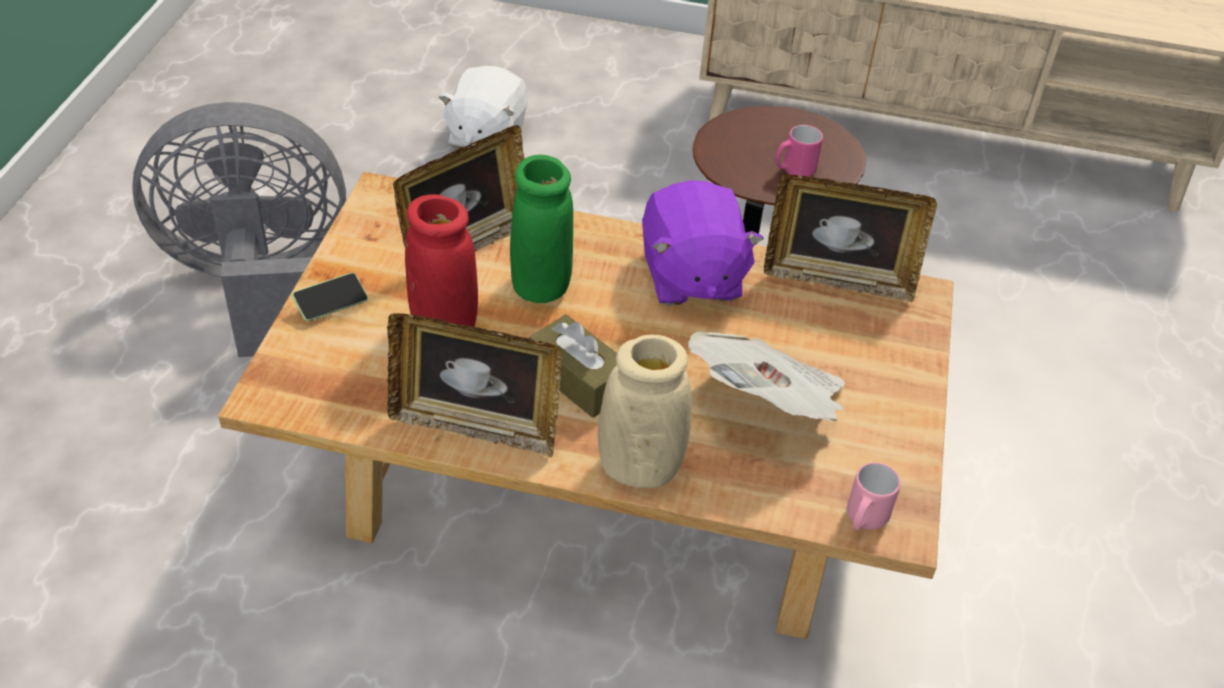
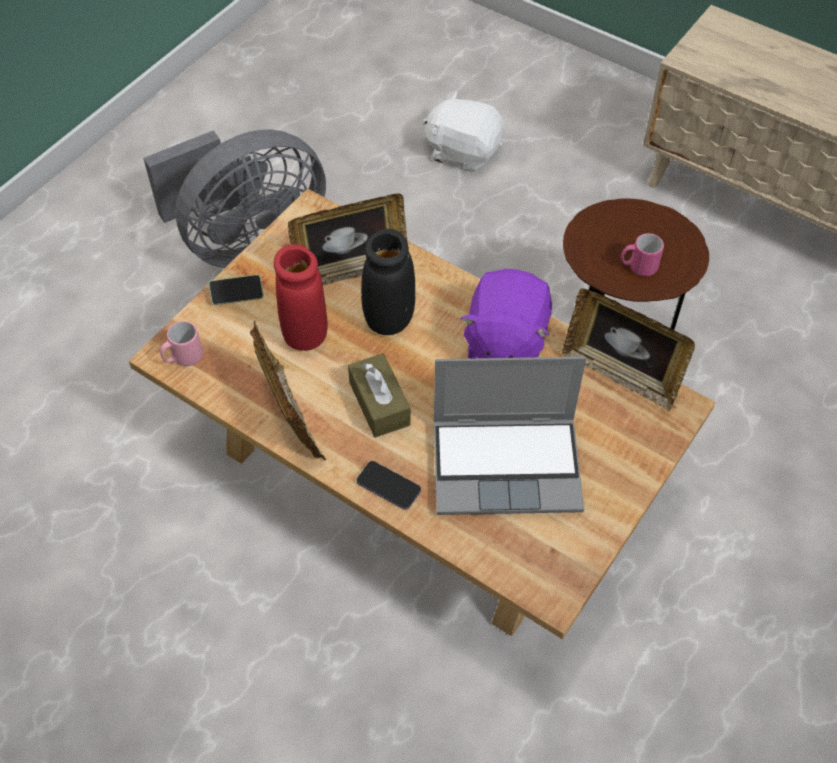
camera: 25 degrees right, 10 degrees up
(262, 288) = (247, 243): grey fan -> grey fan turned 135 degrees clockwise
(475, 425) = (291, 419): picture frame -> picture frame turned 150 degrees counterclockwise
(485, 136) = (463, 151): white plush toy -> white plush toy turned 75 degrees clockwise
(541, 286) = (390, 319): green vase -> black vase
(640, 467) = (388, 486): beige vase -> phone
(768, 404) = (508, 465): newspaper -> laptop
(864, 520) = (529, 579): pink mug -> pink mug (183, 358)

